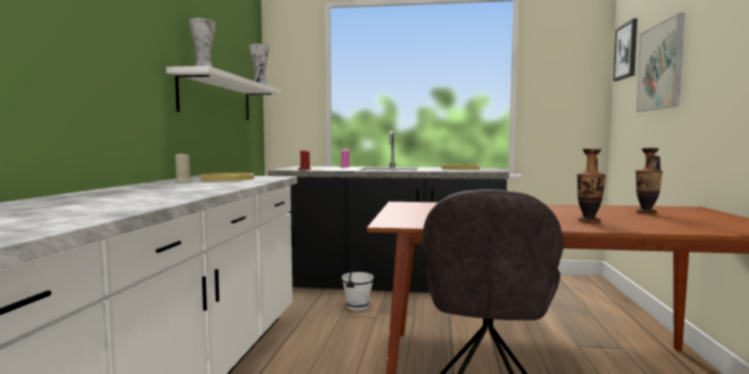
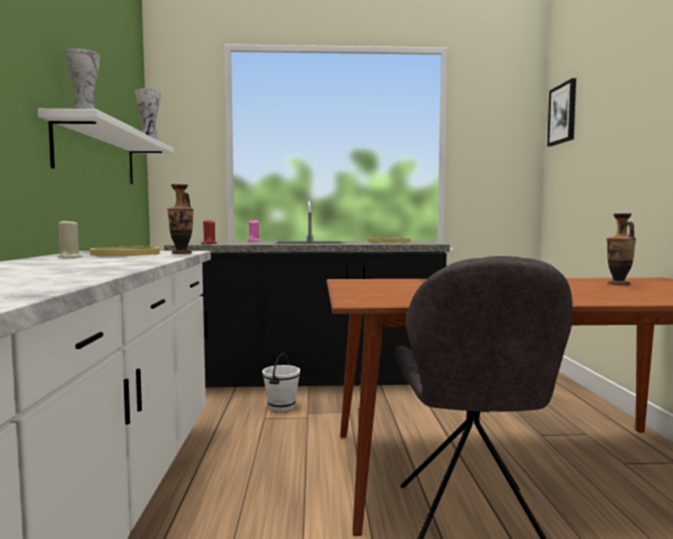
camera: 10 degrees left, 0 degrees up
(589, 221) = (573, 294): vase -> vase (181, 253)
(660, 66) = (607, 129): picture -> none

